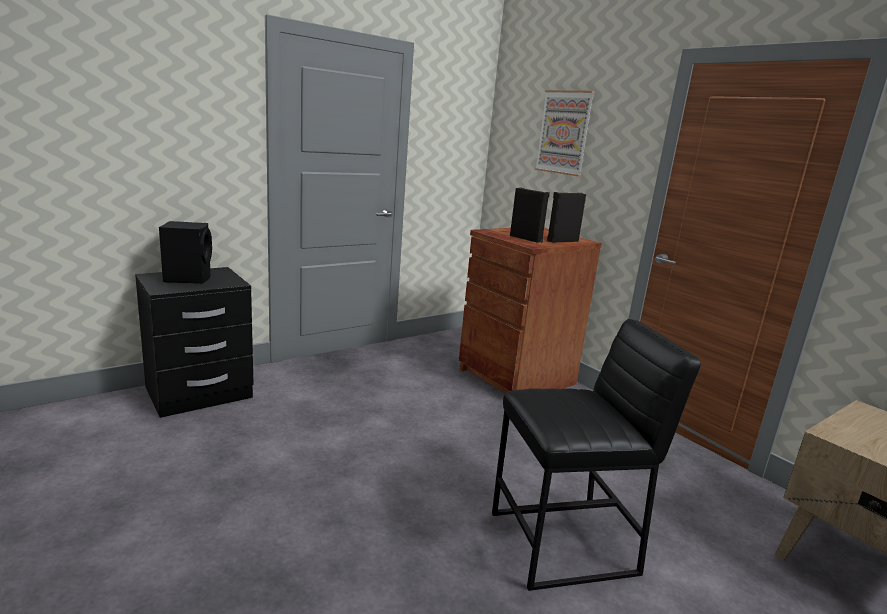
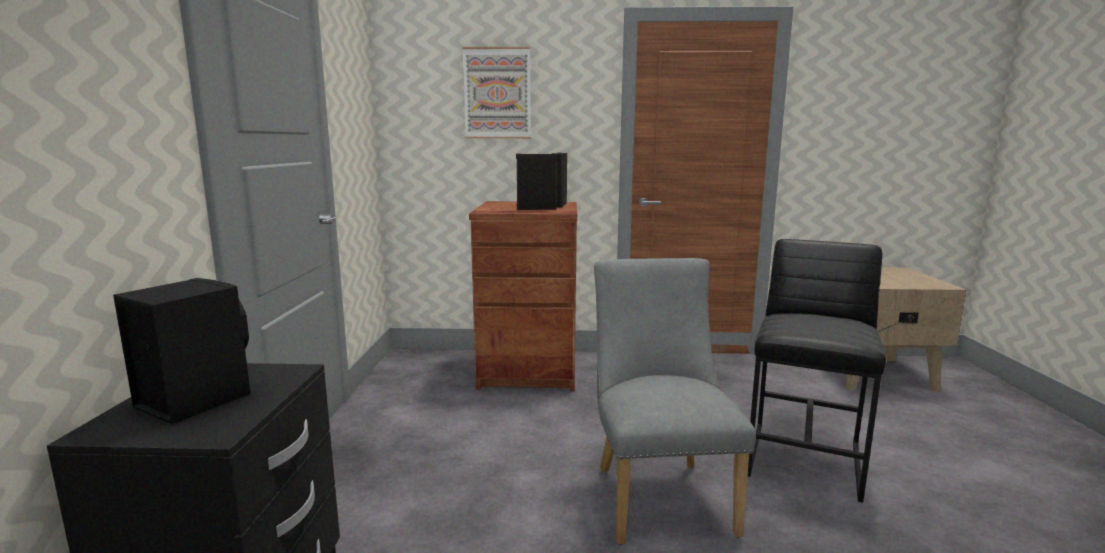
camera: 50 degrees left, 5 degrees down
(418, 477) = (659, 493): none -> grey chair

